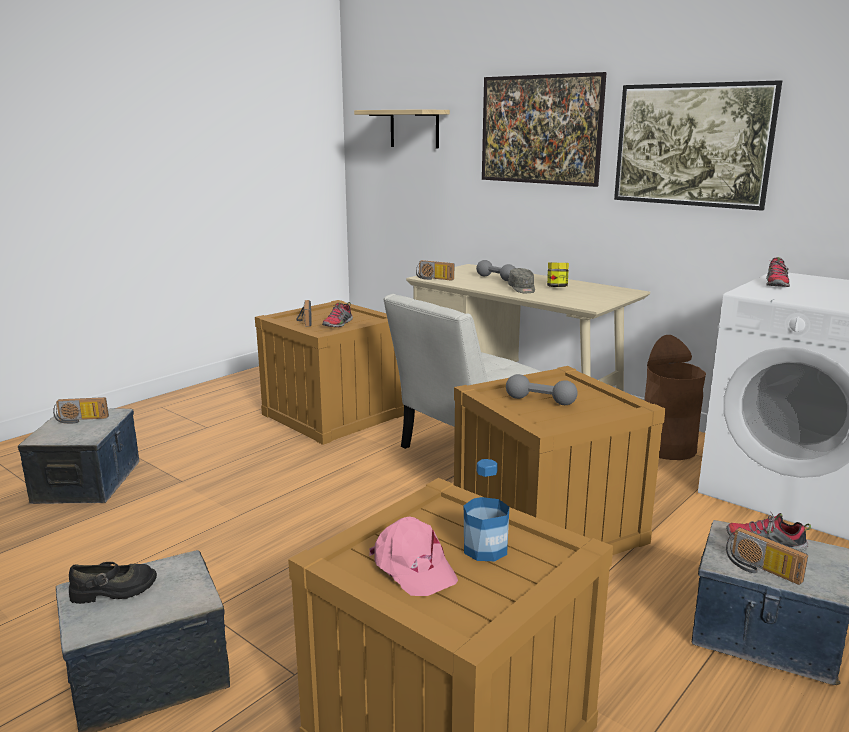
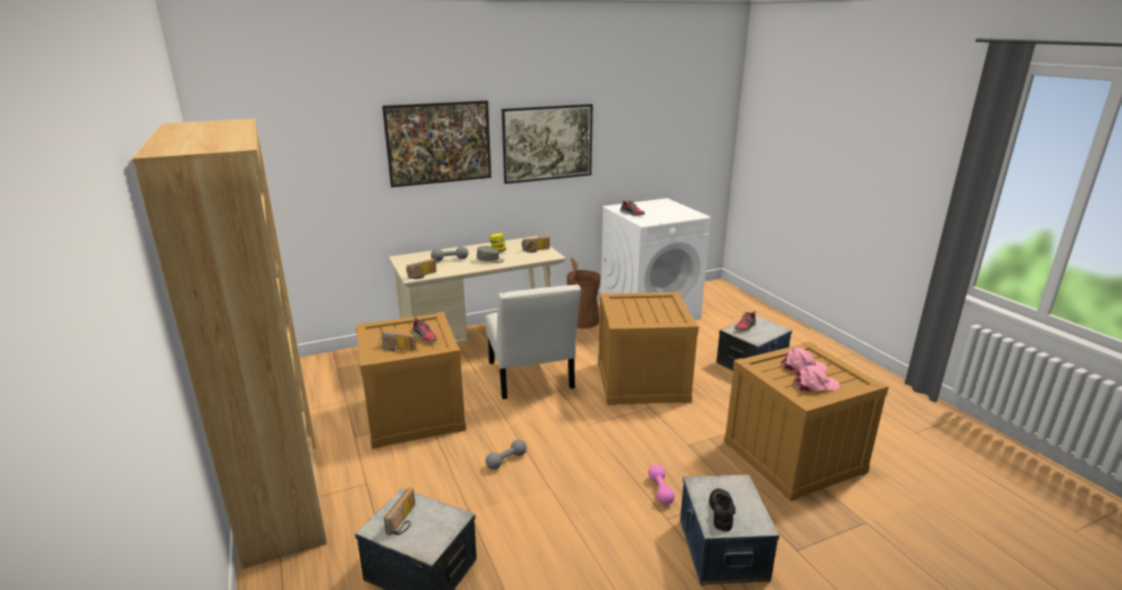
camera: 65 degrees left, 5 degrees up
(176, 404) = (283, 496): none -> brown bookcase
(268, 595) = (660, 491): none -> pink dumbbell
(414, 129) = (303, 153): shelf -> none
(485, 549) = (802, 367): bottle -> pink cap
(540, 401) = (643, 314): grey dumbbell -> grey dumbbell (506, 460)
(760, 570) = (763, 335): radio -> radio (536, 250)

